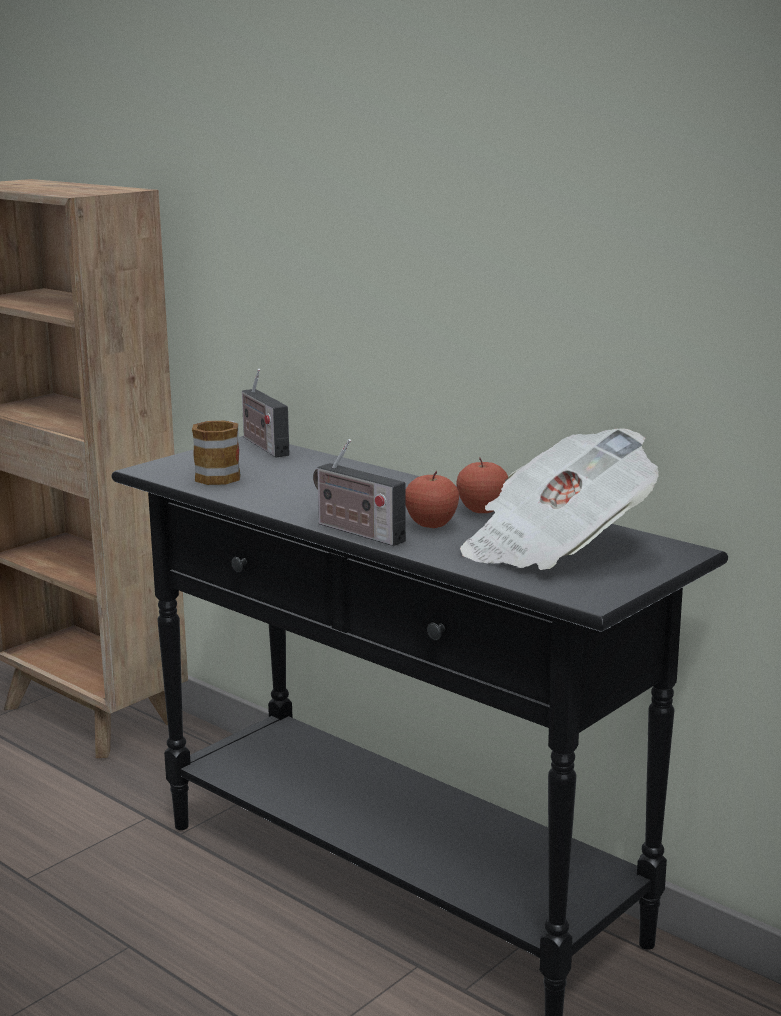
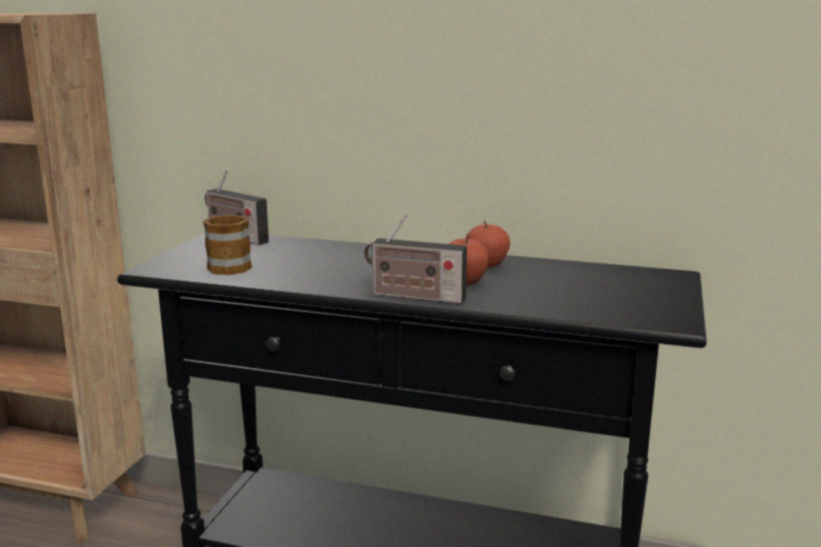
camera: 25 degrees left, 0 degrees up
(554, 548) = (584, 286): newspaper -> none

